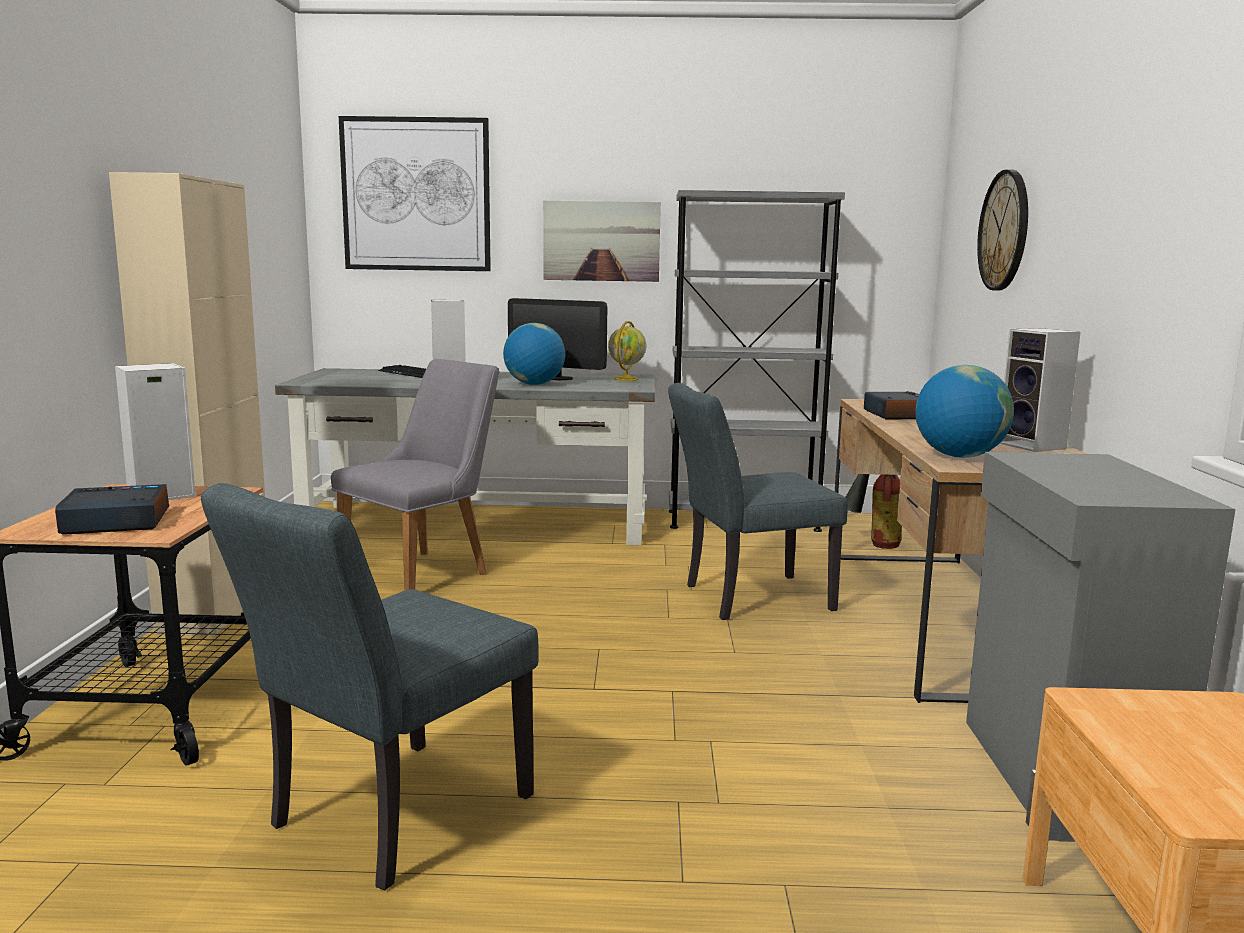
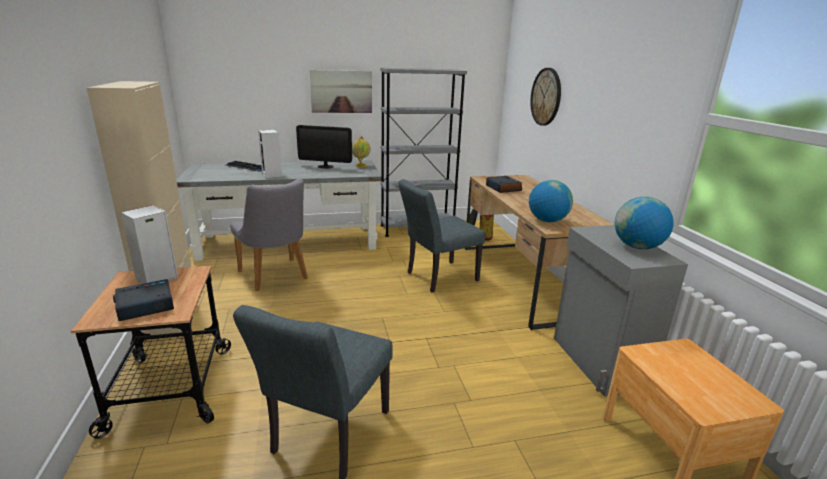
camera: 15 degrees left, 10 degrees up
(416, 195) = (237, 66): picture -> none
(427, 571) = (276, 277): grey chair -> grey chair turned 120 degrees clockwise
(534, 384) = (317, 173): globe -> globe (637, 247)
(1034, 446) = (572, 209): speaker -> none

